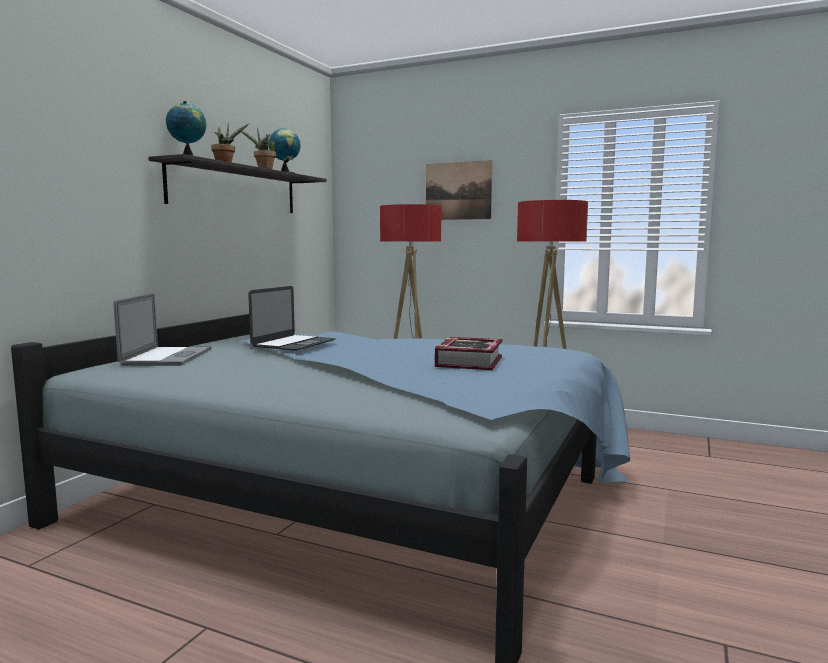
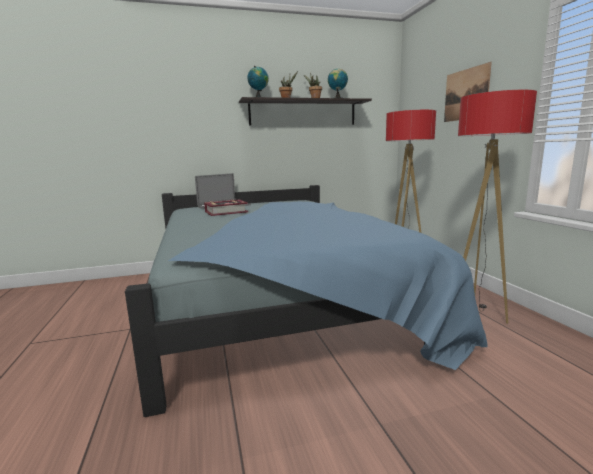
camera: 50 degrees right, 5 degrees up
(294, 343) = (280, 206): laptop -> none
(468, 362) = (307, 229): book -> book (226, 212)

